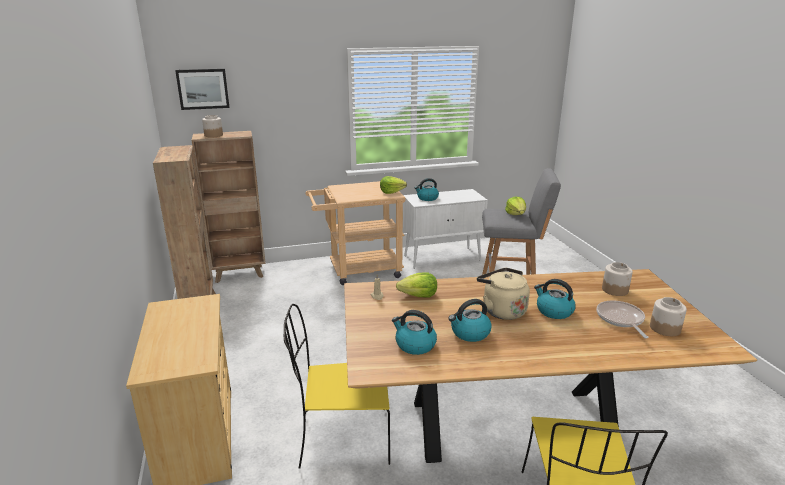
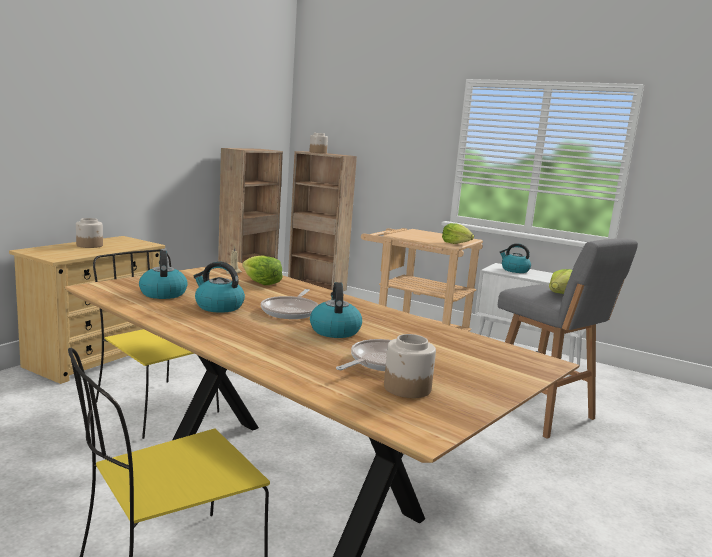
camera: 45 degrees right, 10 degrees down
(203, 89) = (328, 110): picture -> none
(501, 310) = (291, 311): beige kettle -> frying pan
(615, 290) = (461, 352): jar -> jar (90, 245)

